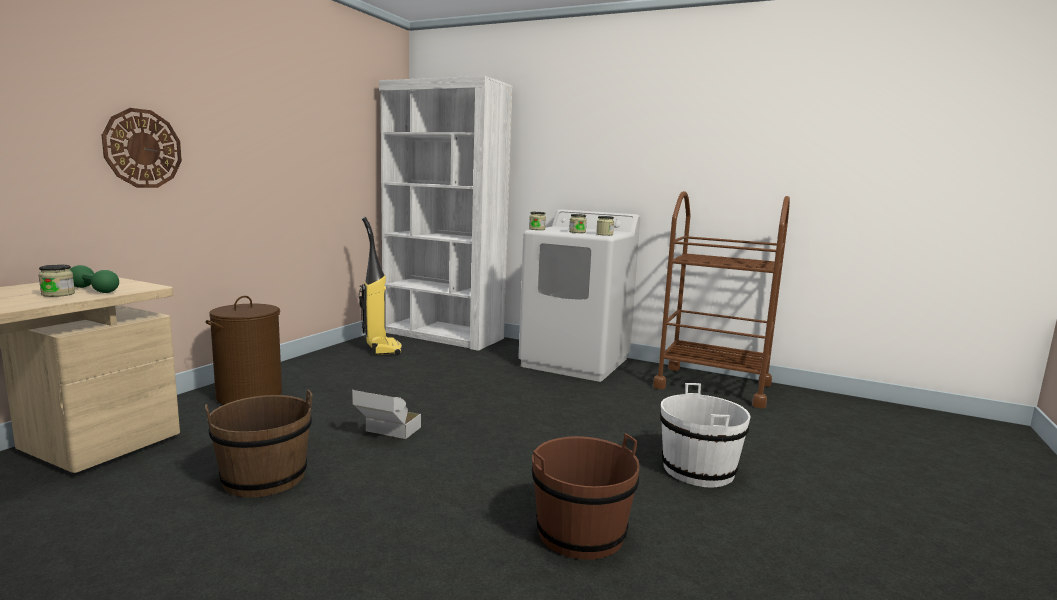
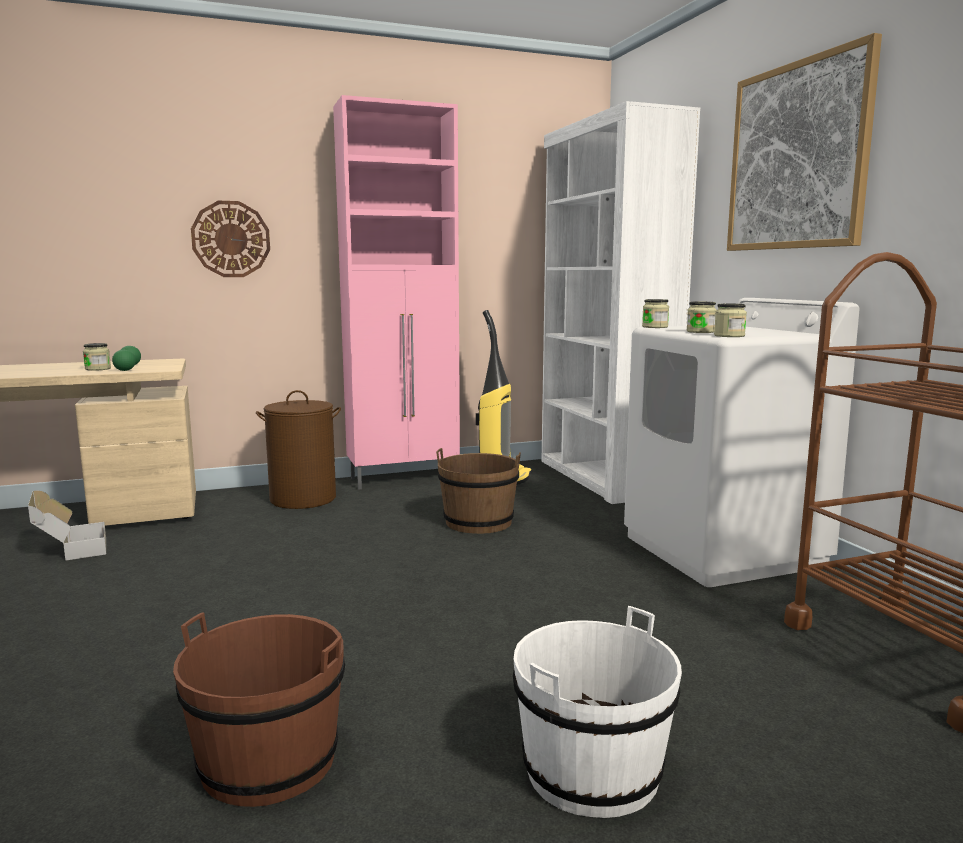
camera: 45 degrees right, 0 degrees up
(264, 478) = (171, 574): brown bucket -> brown bucket (478, 522)
(306, 363) = (405, 479): none -> pink cabinet
(386, 434) = (328, 569): cardboard box -> cardboard box (70, 551)
(591, 129) = (797, 157): none -> picture

